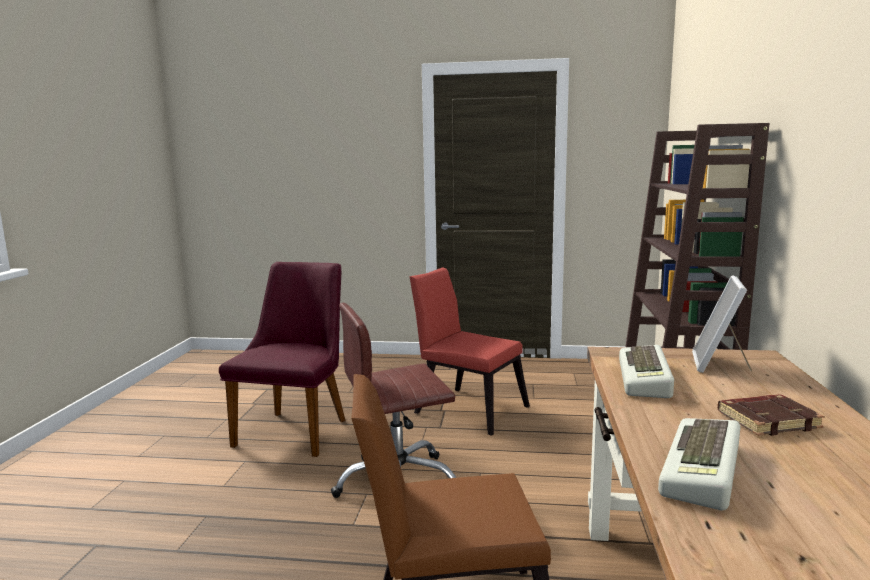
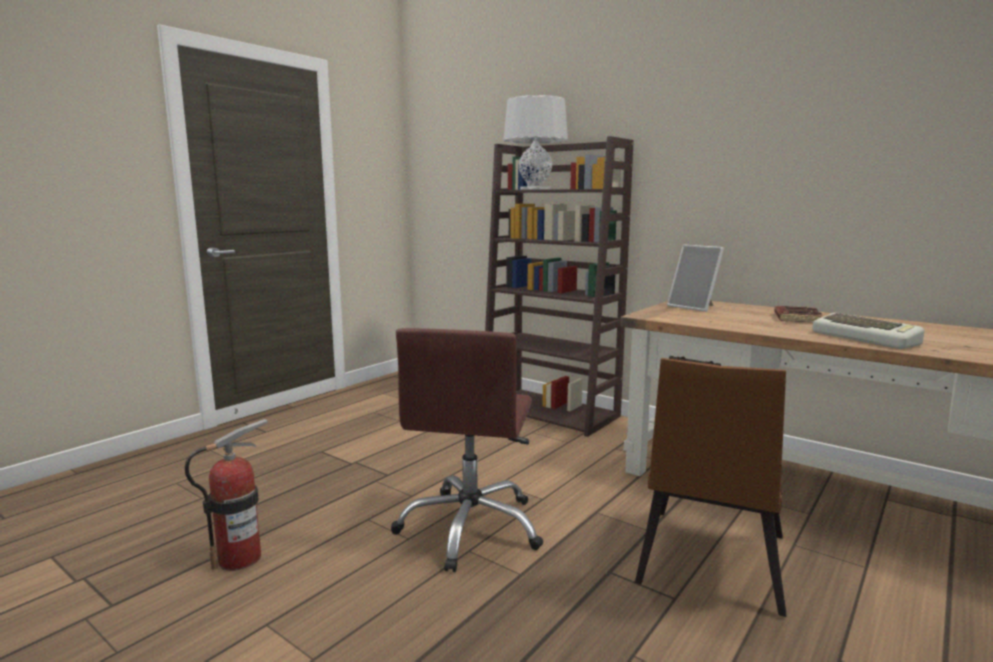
camera: 60 degrees left, 0 degrees up
(298, 428) = (239, 558): purple chair -> fire extinguisher
(466, 408) = (369, 451): red chair -> none
(646, 379) = (709, 320): keyboard -> none
(685, 184) = (535, 189): none -> grey table lamp

